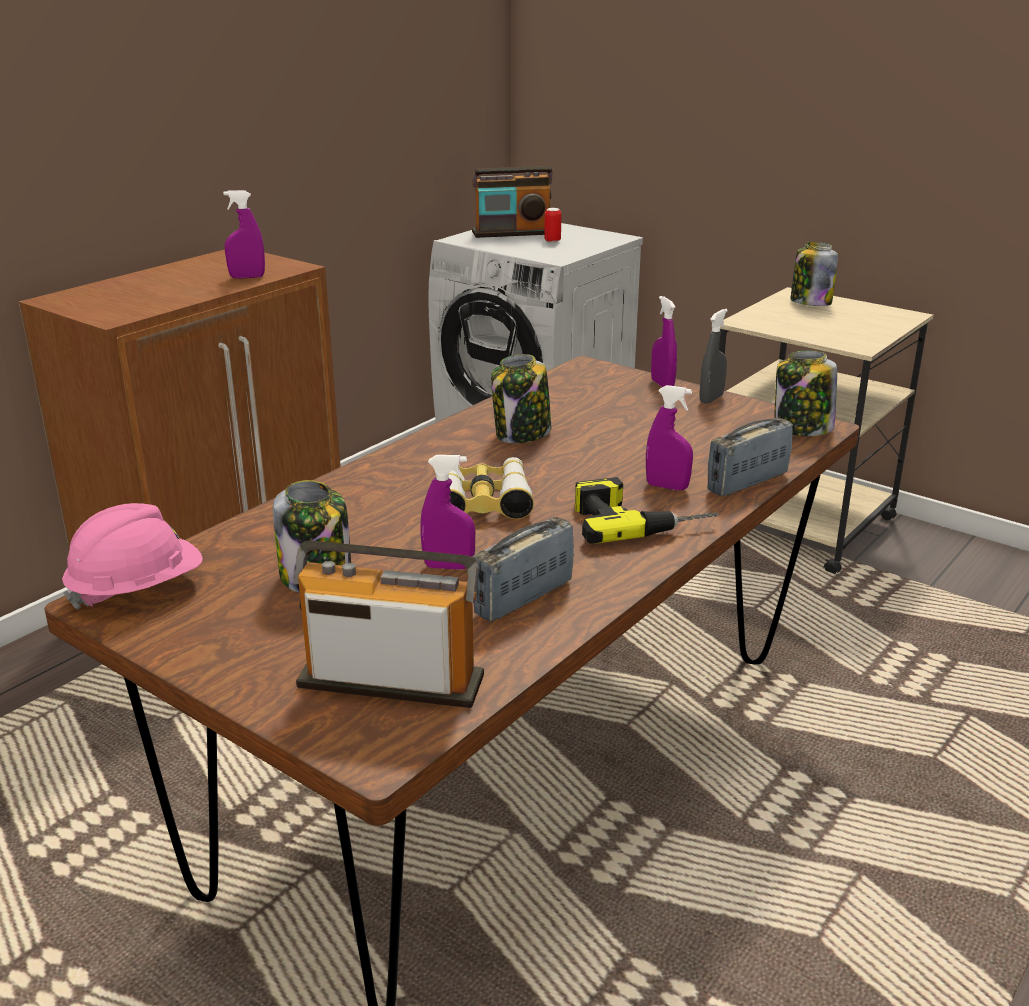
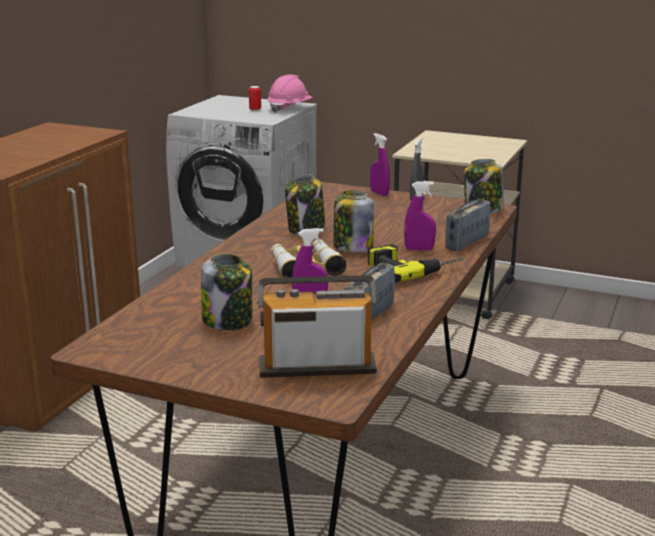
camera: 15 degrees left, 5 degrees down
(137, 589) = (109, 341): pink hard hat -> pink hard hat (289, 109)
(247, 277) = (76, 140): purple spray bottle -> none
(512, 233) = (222, 106): radio -> none
(810, 302) = (446, 138): jar -> jar (352, 247)

